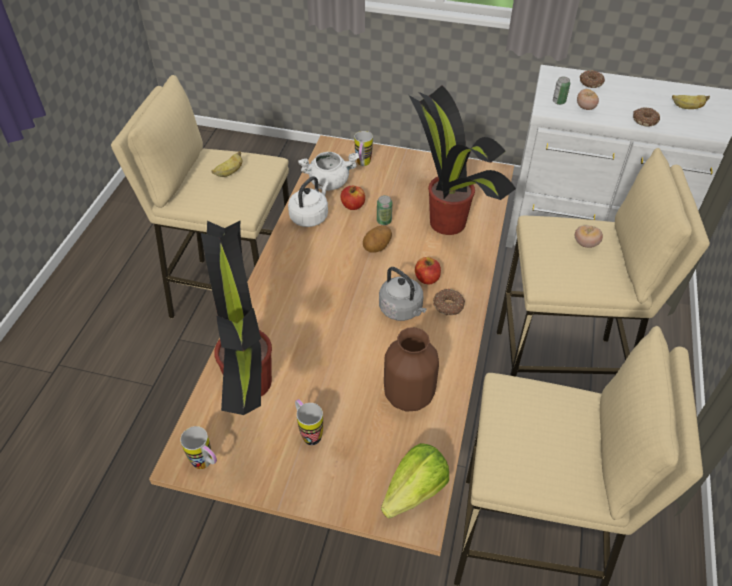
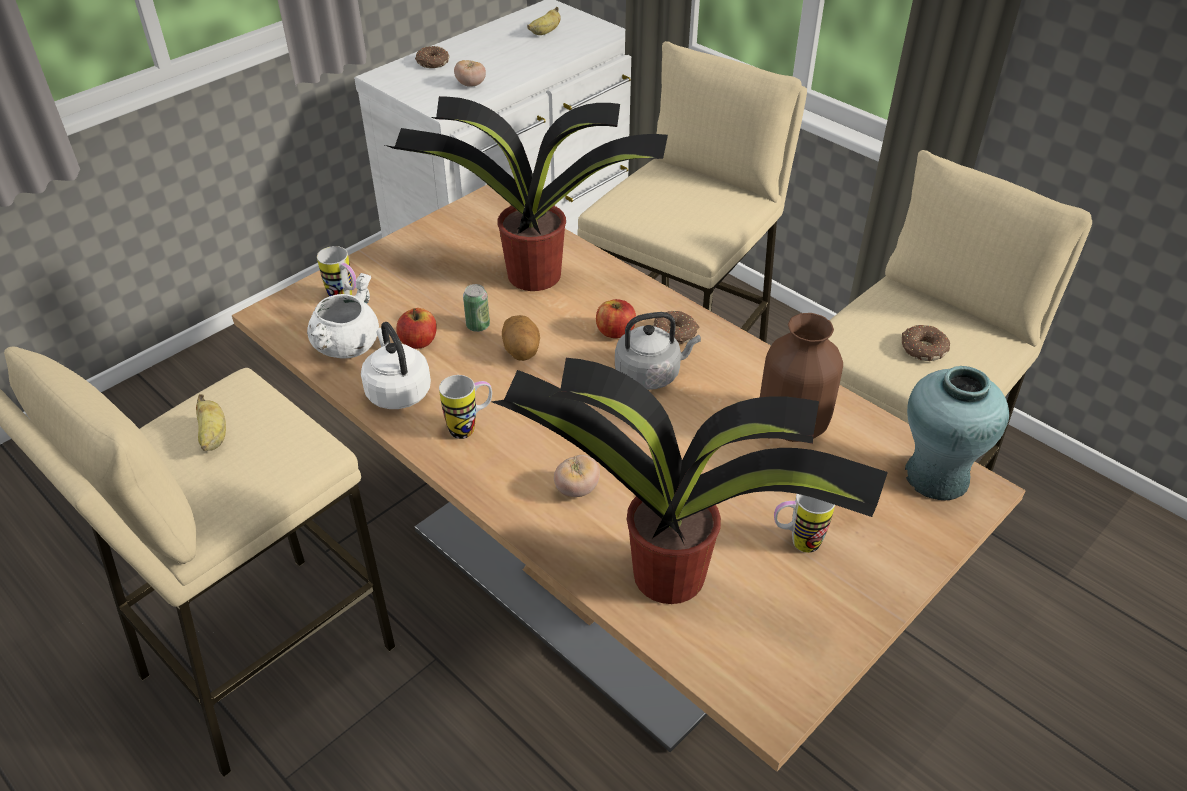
camera: 60 degrees left, 5 degrees down
(206, 464) = (790, 677): mug -> mug (470, 427)
(414, 491) = (936, 478): lettuce -> turquoise vase
(559, 101) = (439, 95): can -> none
(585, 244) = (672, 190): tomato -> tomato (577, 489)
(644, 120) = (535, 62): donut -> donut (922, 349)

